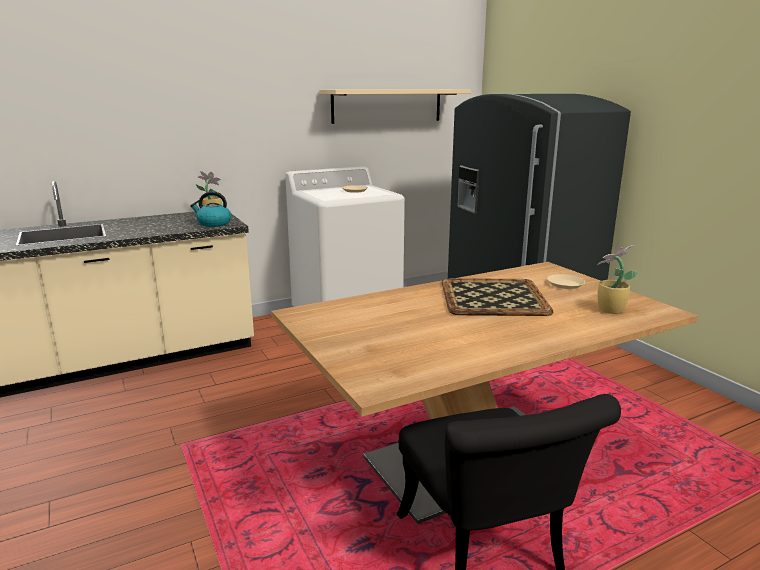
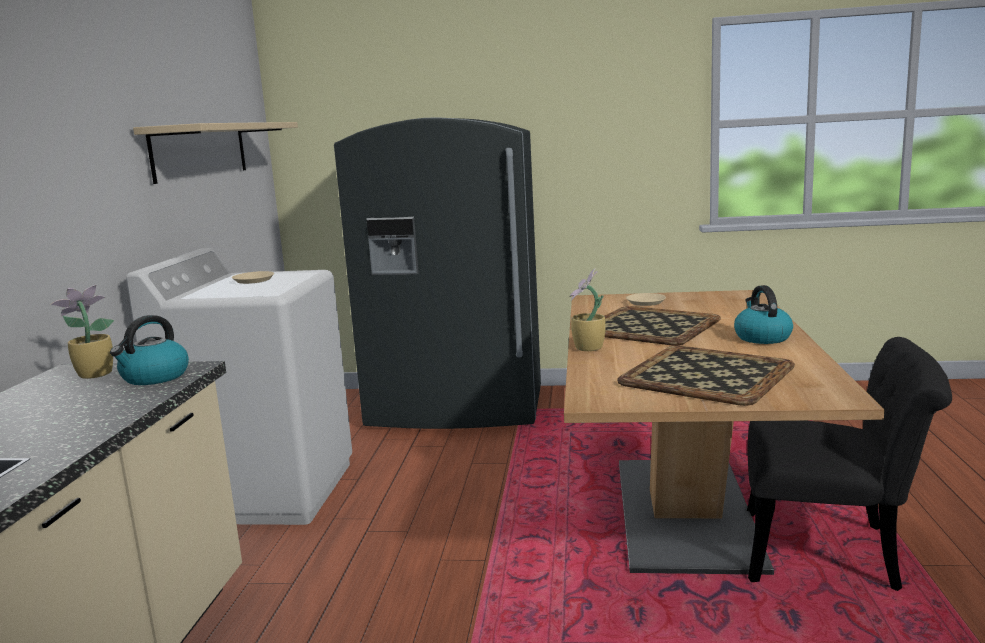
camera: 55 degrees left, 5 degrees down
(386, 334) = (705, 374): none -> tray
(516, 338) = (761, 337): none -> kettle
(609, 310) = (726, 304): potted plant -> potted plant (588, 348)

